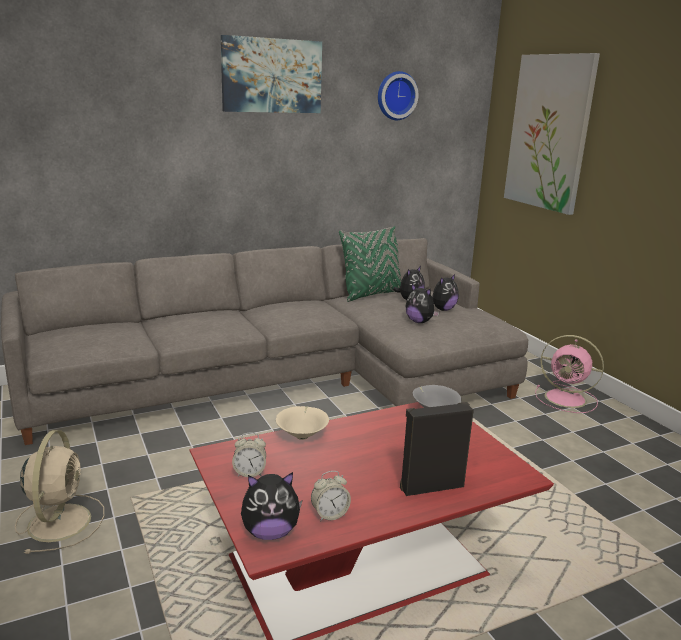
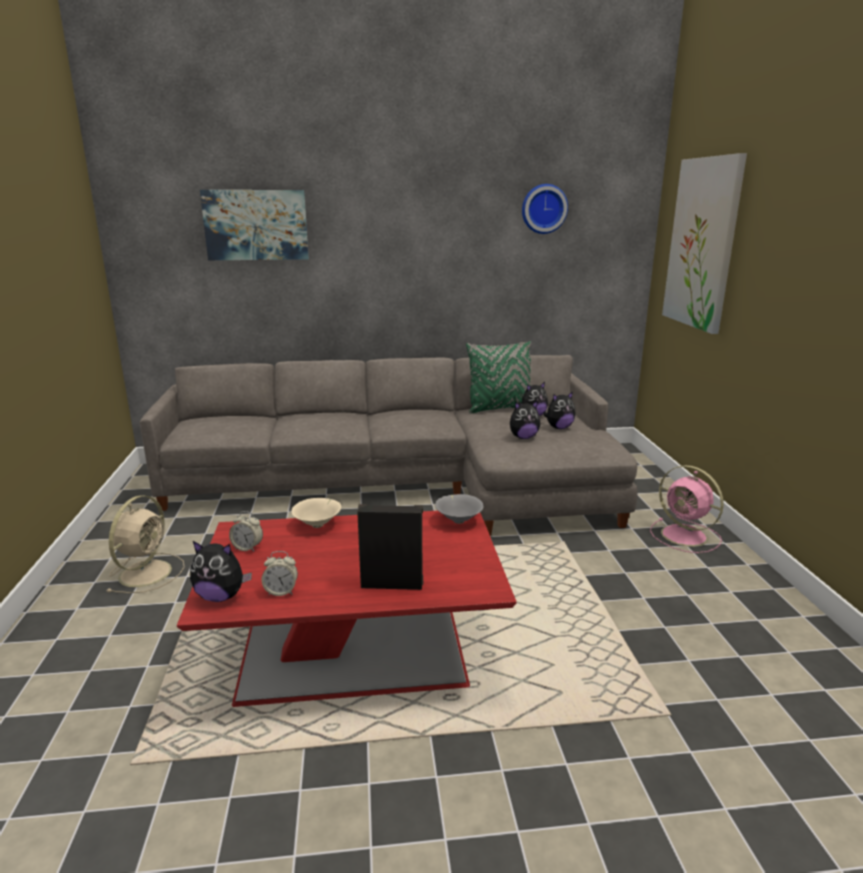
camera: 20 degrees right, 0 degrees up
(271, 76) = (410, 193): picture -> picture (256, 225)
(419, 322) = (523, 437): plush toy -> plush toy turned 75 degrees counterclockwise

